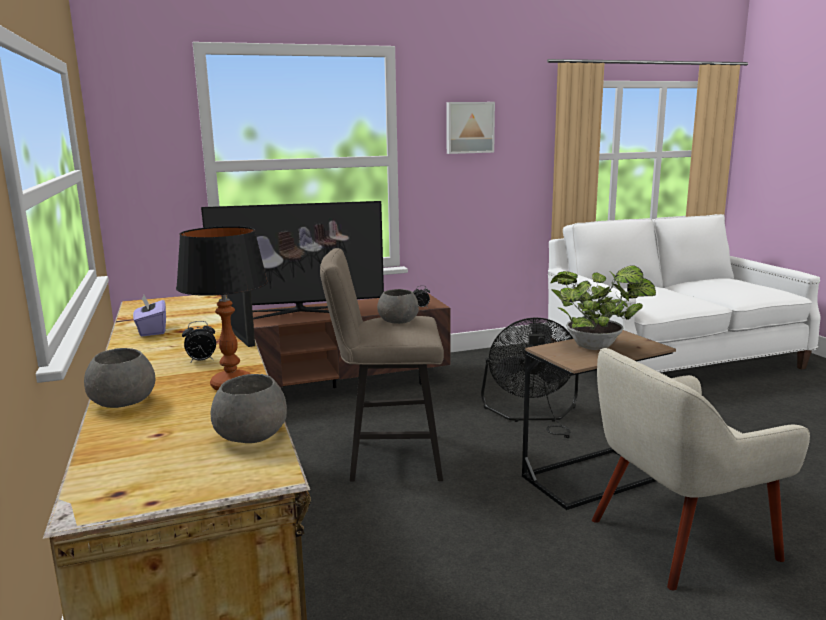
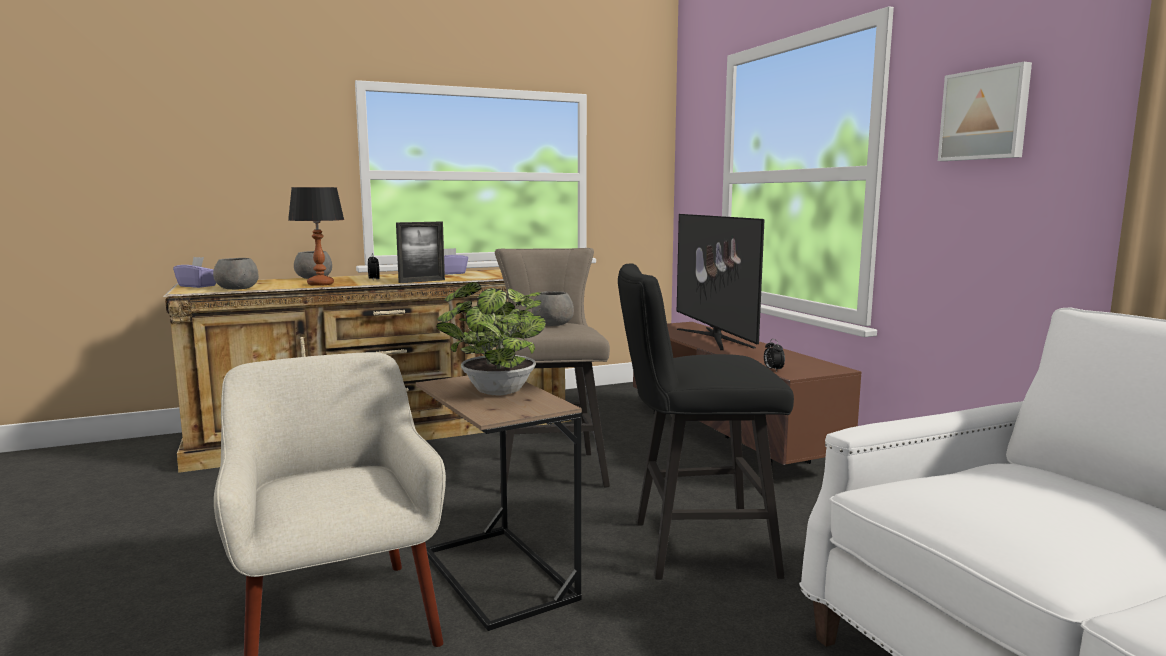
camera: 85 degrees right, 5 degrees down
(174, 482) = (198, 286): none -> purple tissue box
(536, 415) = (692, 547): black fan -> black stool

